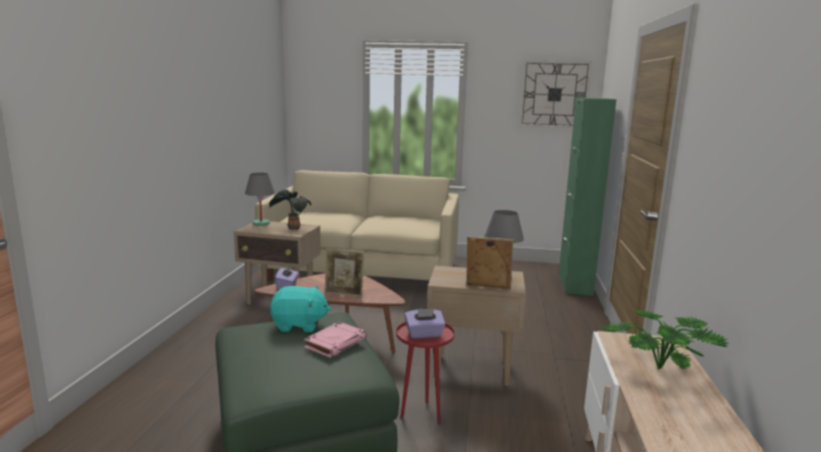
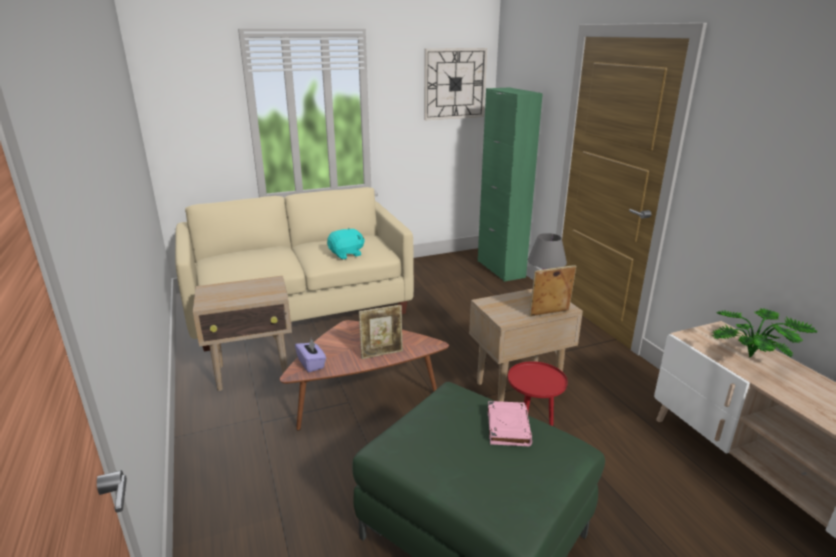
camera: 30 degrees left, 10 degrees up
(261, 223) = (210, 290): grey table lamp -> none
(292, 228) = (259, 289): potted plant -> none
(299, 325) = (442, 417): turquoise plush toy -> turquoise plush toy (346, 254)
(424, 334) = (538, 381): purple tissue box -> none

